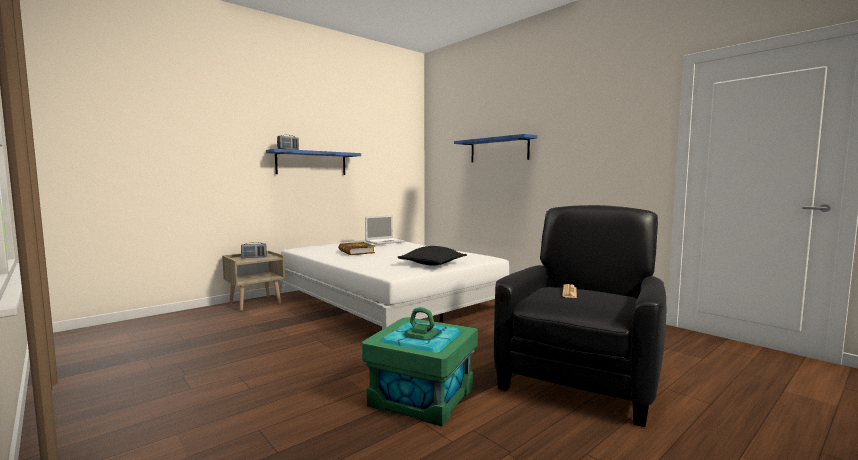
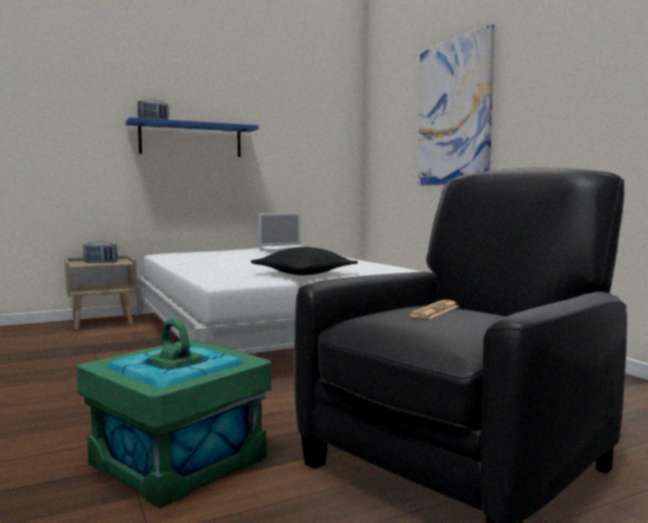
camera: 15 degrees right, 0 degrees up
(356, 252) = (224, 258): book -> none
(499, 150) = (454, 112): blue shelf -> picture

